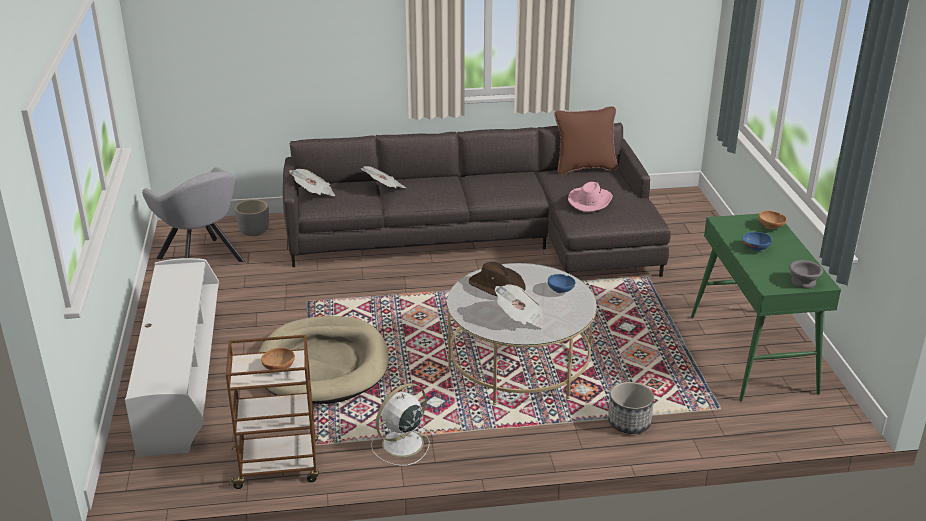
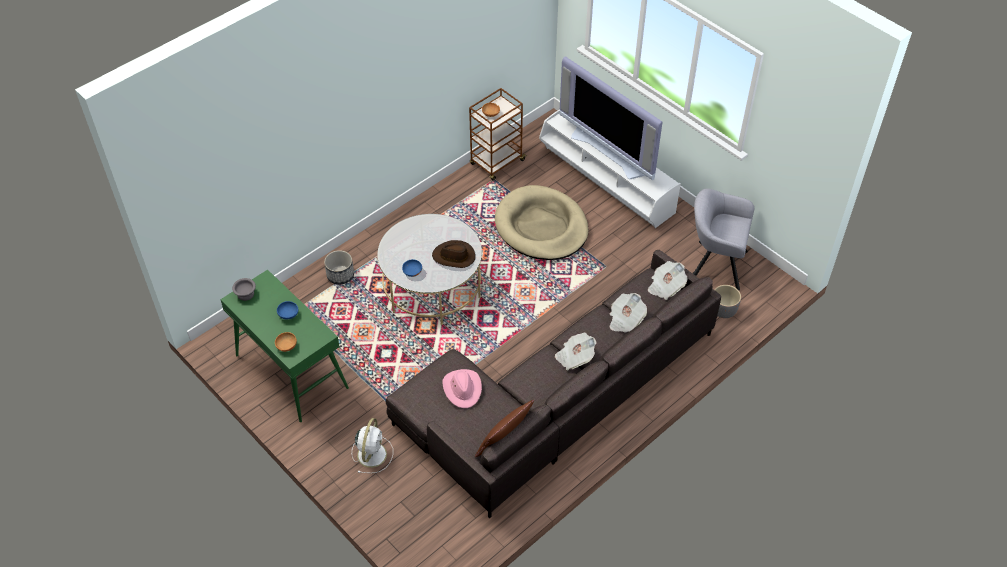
camera: 145 degrees right, 20 degrees up
(169, 324) = (610, 151): none -> television
(401, 444) = (450, 202): white fan -> white fan (372, 453)
(521, 318) = (419, 237): newspaper -> newspaper (574, 357)

